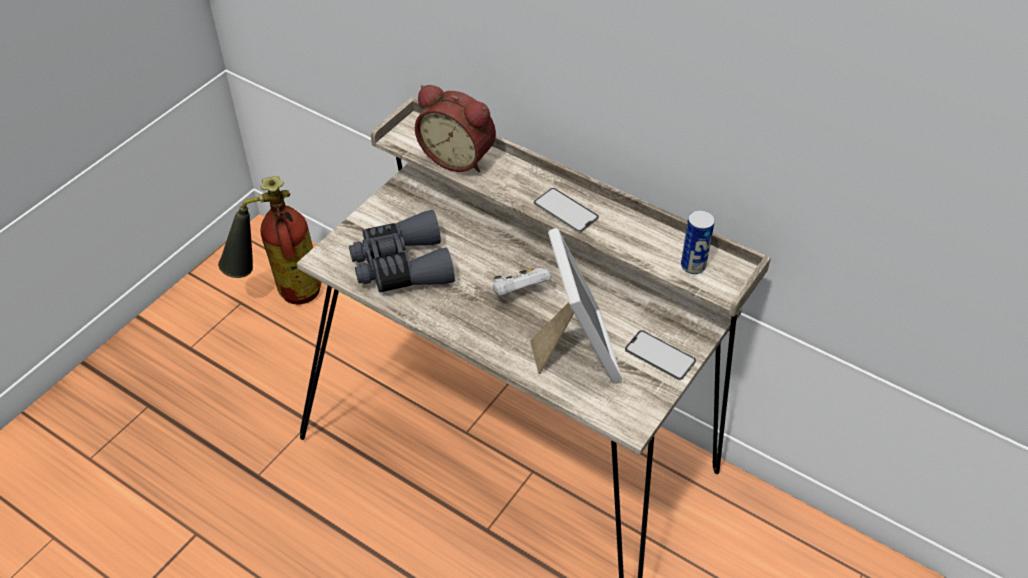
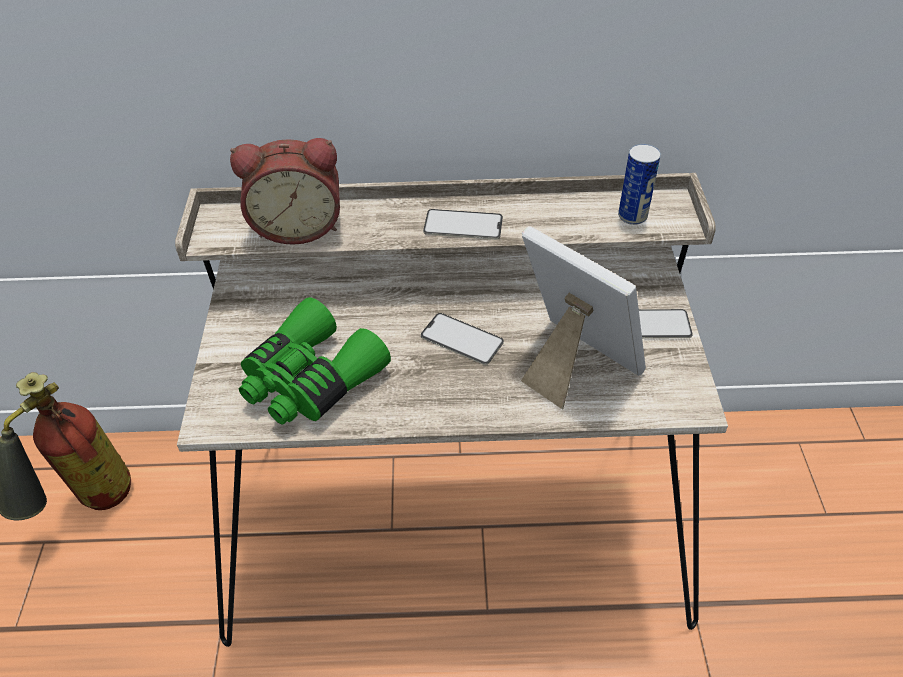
camera: 35 degrees left, 0 degrees up
(401, 266) = (310, 380): grey binoculars -> green binoculars
(519, 293) = (462, 339): white game controller -> phone

